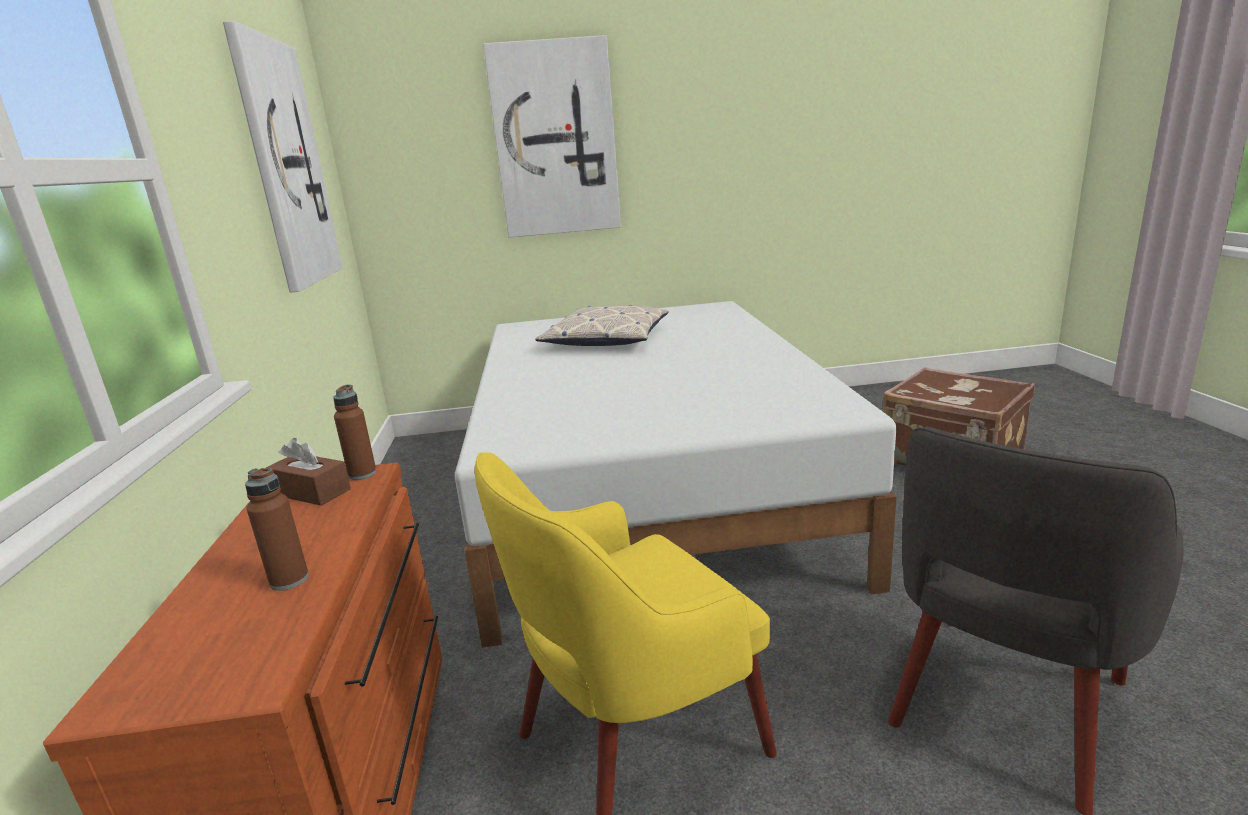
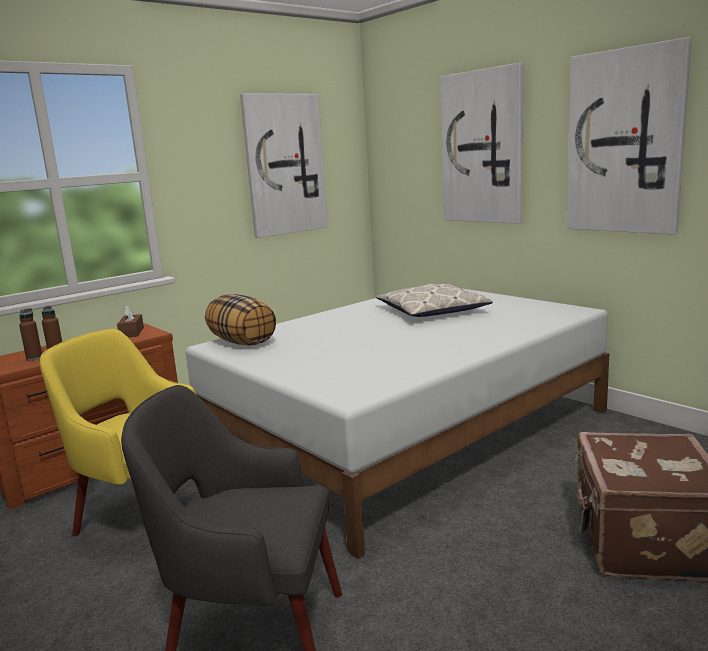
camera: 55 degrees right, 5 degrees down
(362, 474) = (154, 333): brown bottle -> brown bottle (34, 358)
(523, 431) = (243, 342): none -> pillow
(731, 129) = (625, 142): none -> picture

